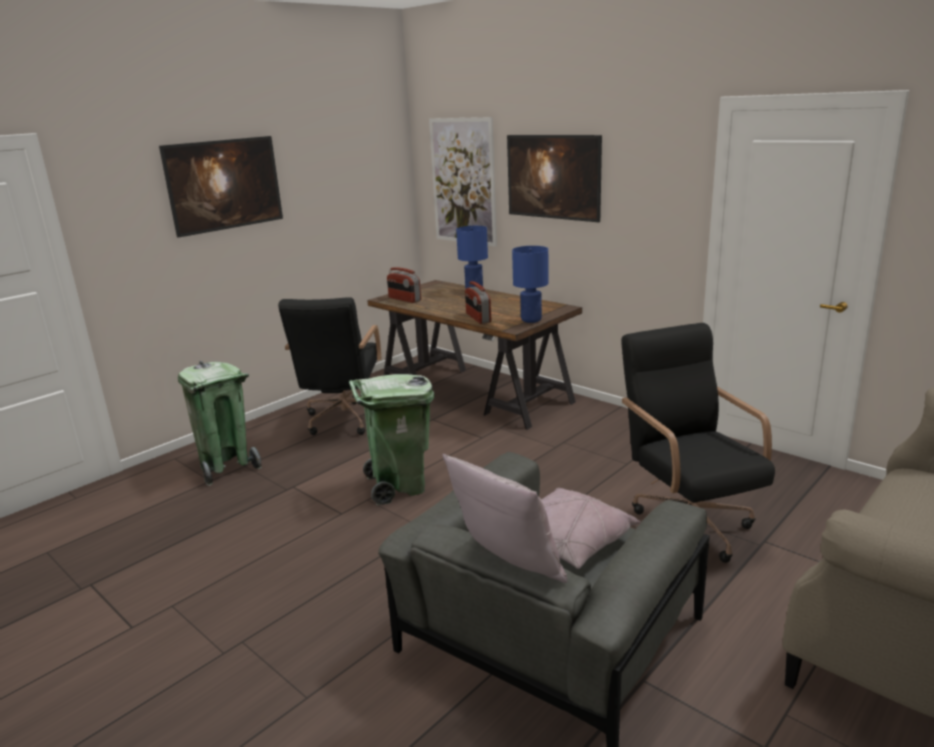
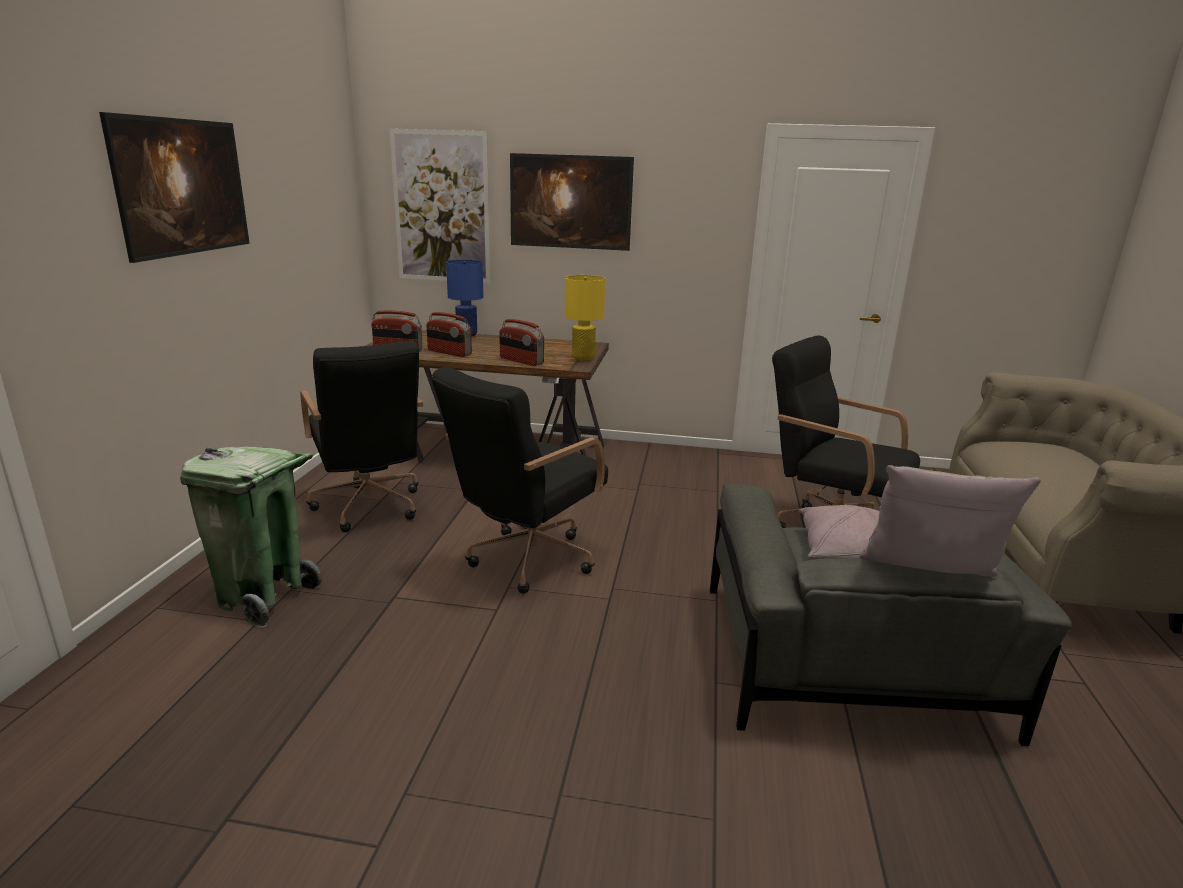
camera: 35 degrees left, 0 degrees up
(399, 486) = (526, 563): green trash can -> black office chair
(436, 305) = (449, 352): none -> radio
(531, 321) = (583, 359): blue table lamp -> yellow table lamp

